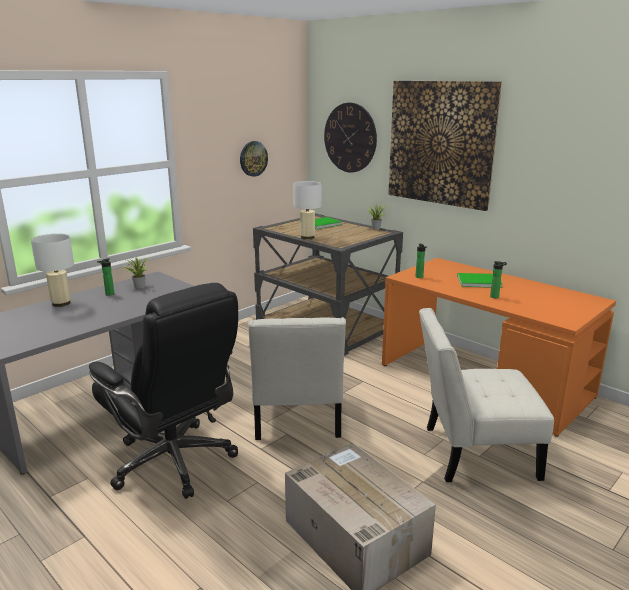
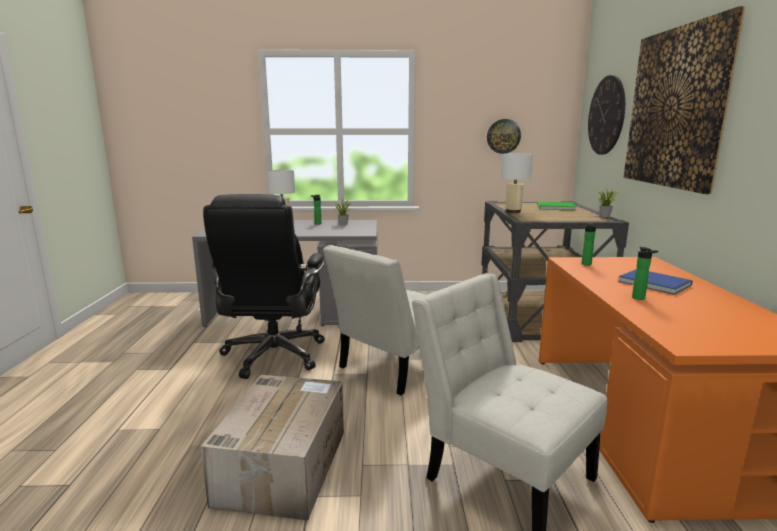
camera: 45 degrees right, 5 degrees down
(477, 281) = (653, 282): green book -> blue book

